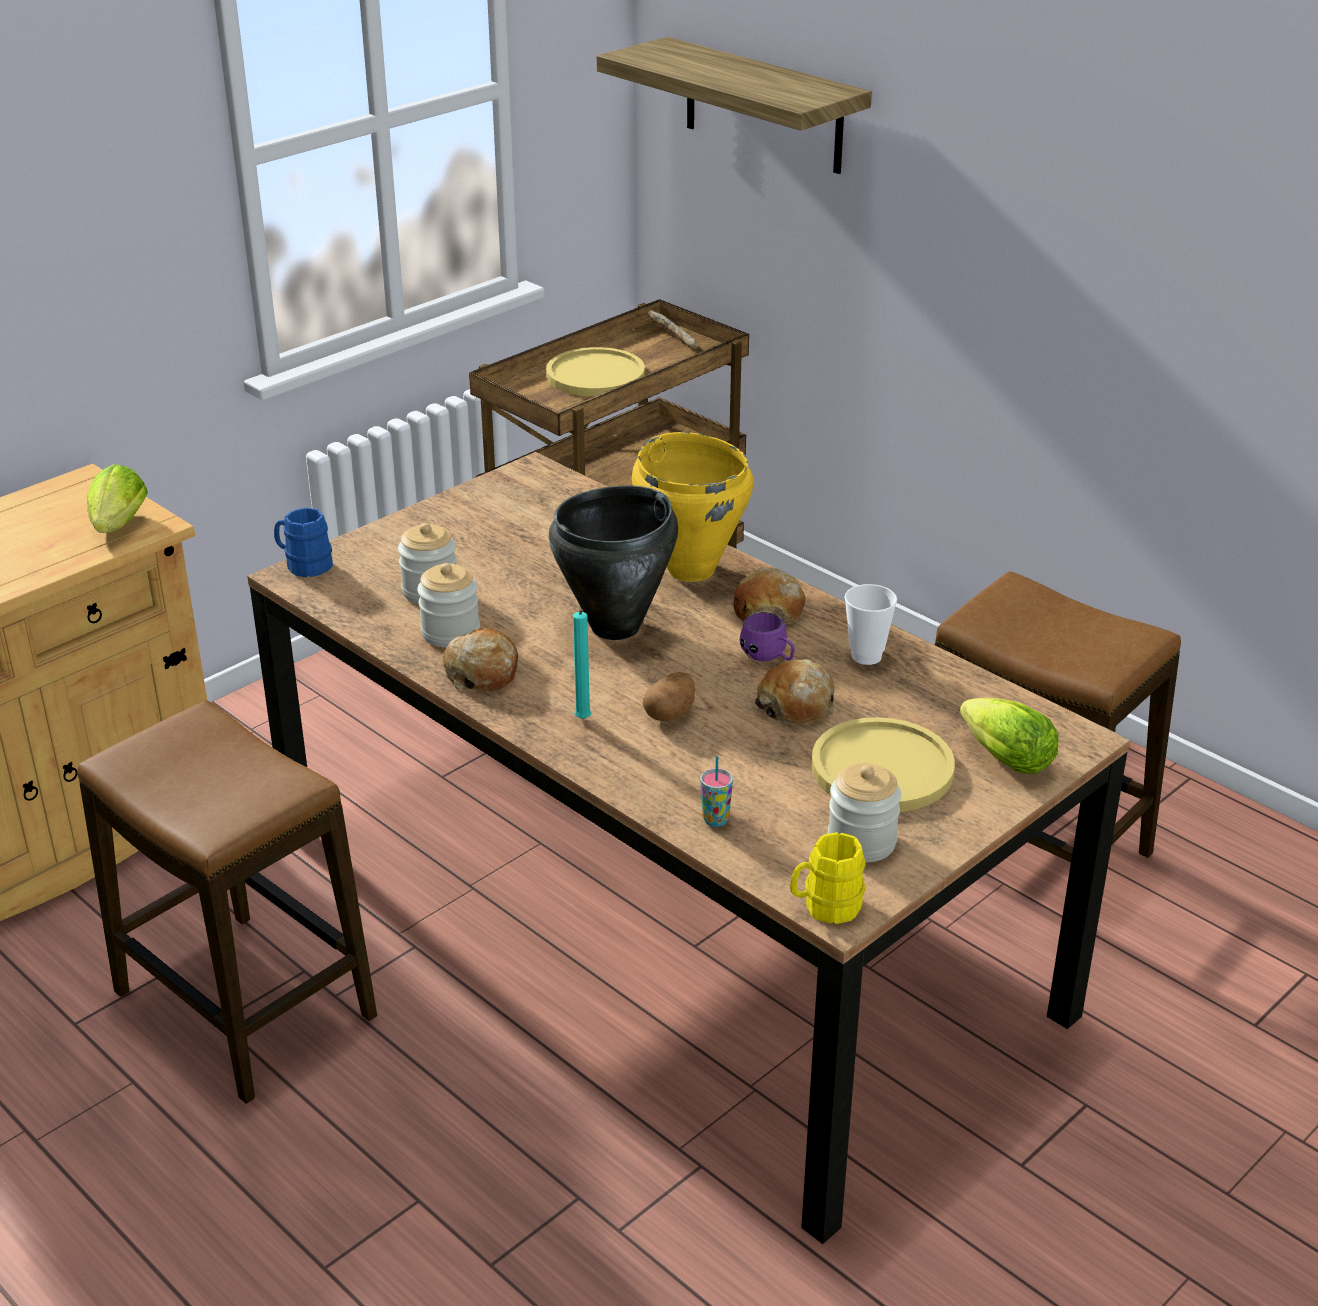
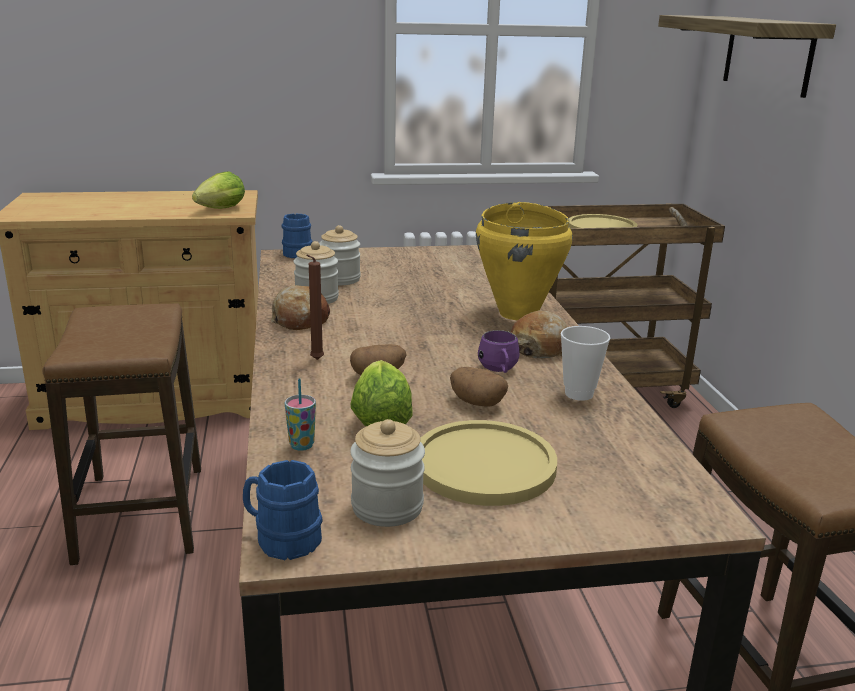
camera: 35 degrees right, 10 degrees down
(582, 720) = (315, 360): turquoise candle -> brown candle
(616, 627) = (420, 325): black cooking pot -> none
(796, 705) = (477, 403): bread -> potato
(825, 907) = (281, 539): yellow mug -> blue mug
(1001, 757) = (606, 499): lettuce -> lettuce (381, 419)

